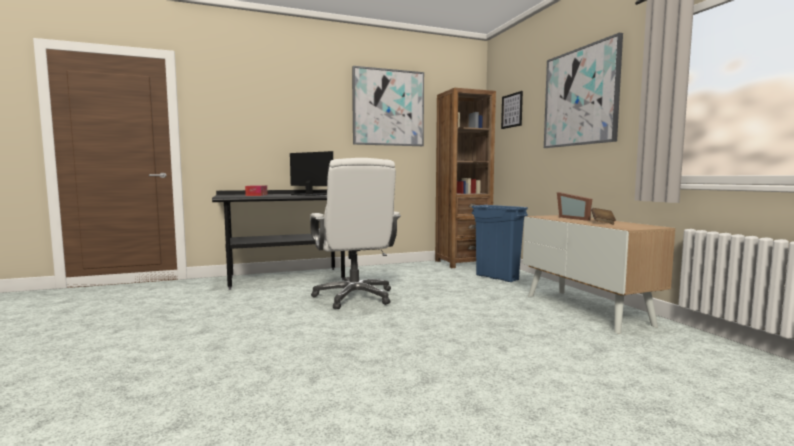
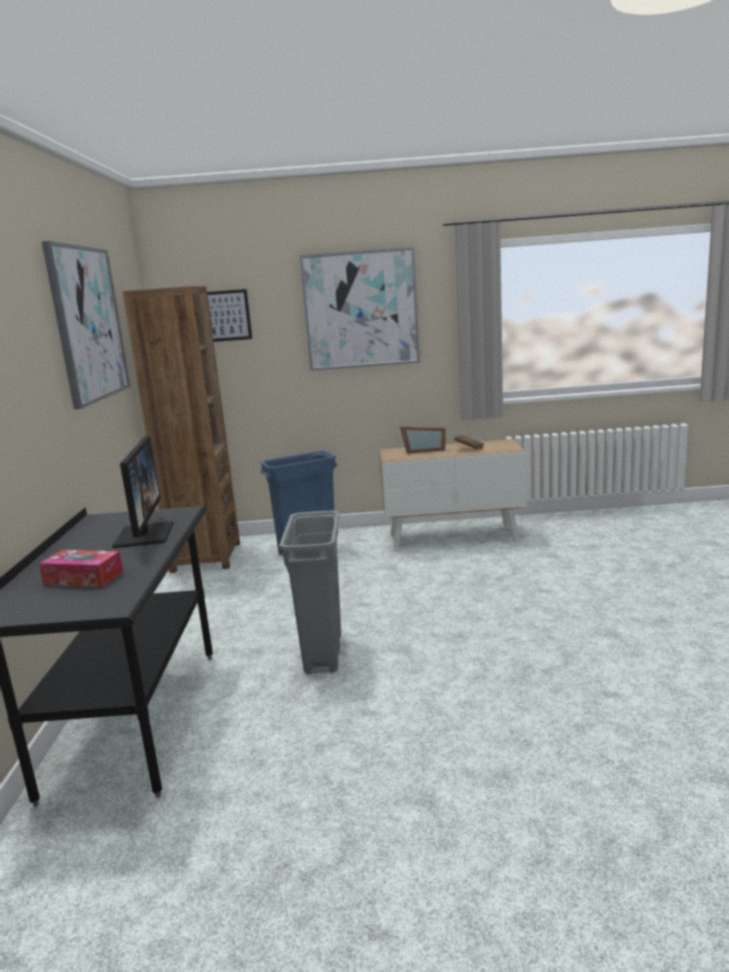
camera: 70 degrees left, 10 degrees up
(309, 195) = (144, 534): monitor -> monitor turned 120 degrees clockwise
(355, 297) = (323, 653): white office chair -> grey trash can

